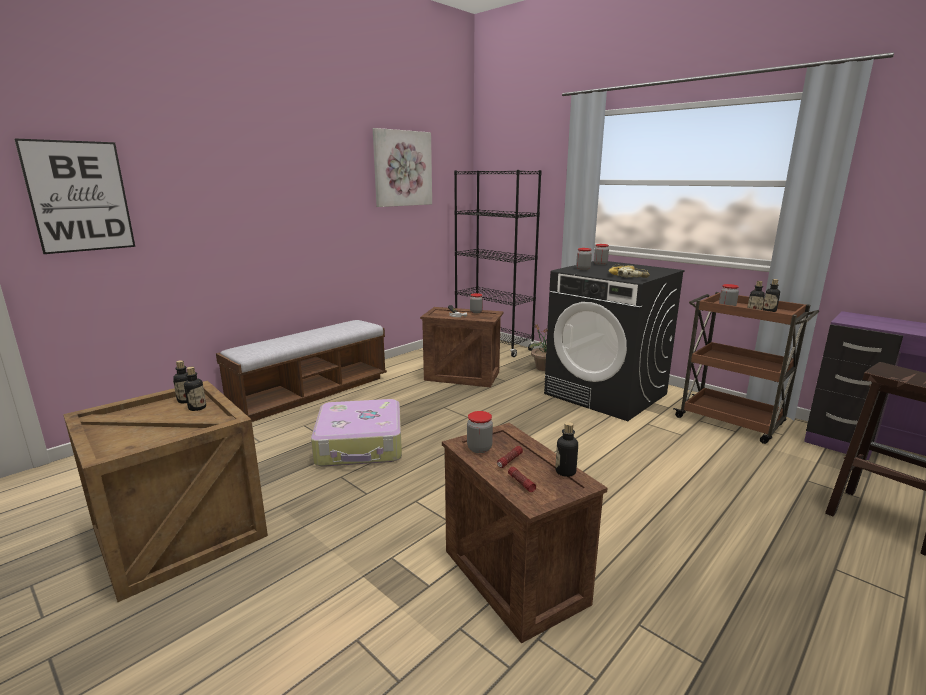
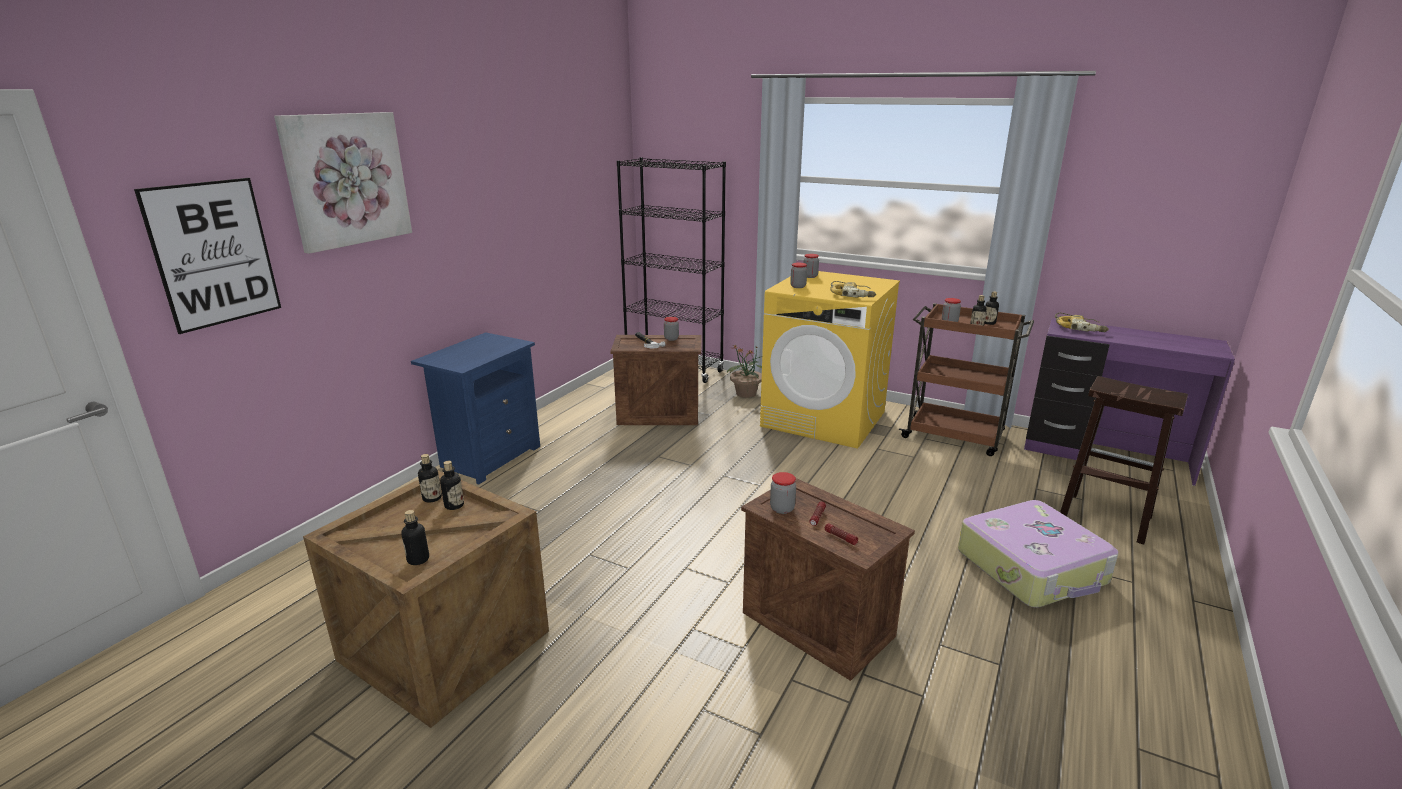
camera: 15 degrees left, 5 degrees up
(312, 393) = (489, 457): bench -> blue nightstand
(360, 445) = (589, 515): suitcase -> suitcase (1033, 567)
(402, 168) = (560, 165): picture -> picture (346, 179)
(565, 471) = (872, 520): bottle -> bottle (418, 559)
(606, 394) = (824, 419): black washing machine -> yellow washing machine
(871, 320) = (1079, 328): none -> power drill

